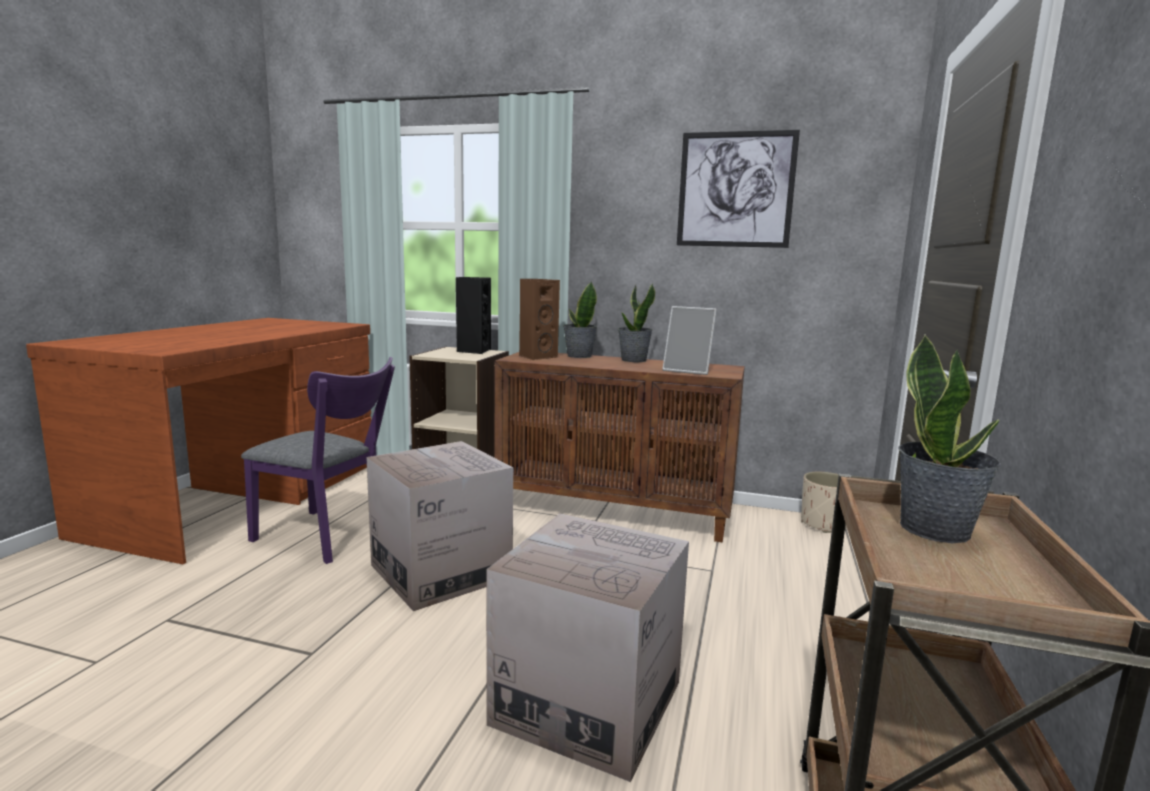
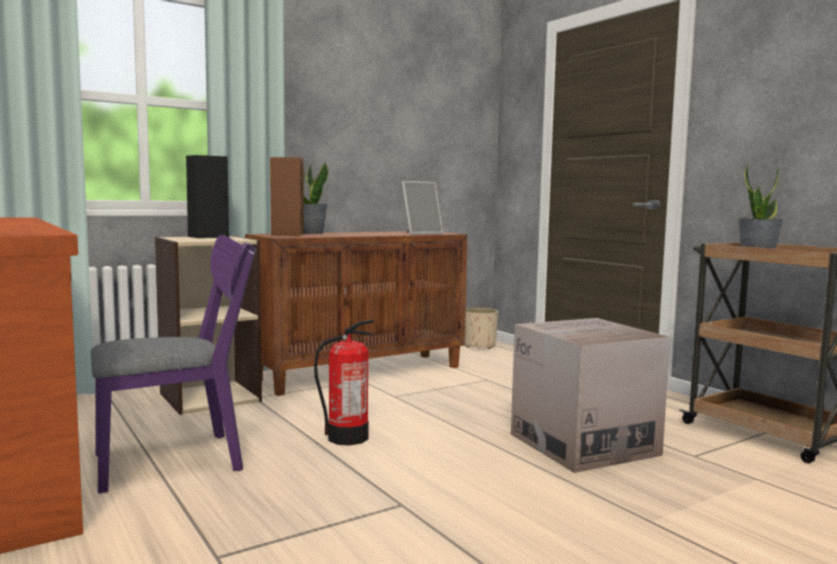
camera: 50 degrees left, 5 degrees down
(441, 571) = (347, 437): cardboard box -> fire extinguisher
(633, 360) = (358, 232): potted plant -> none
(735, 190) = (401, 91): picture -> none

